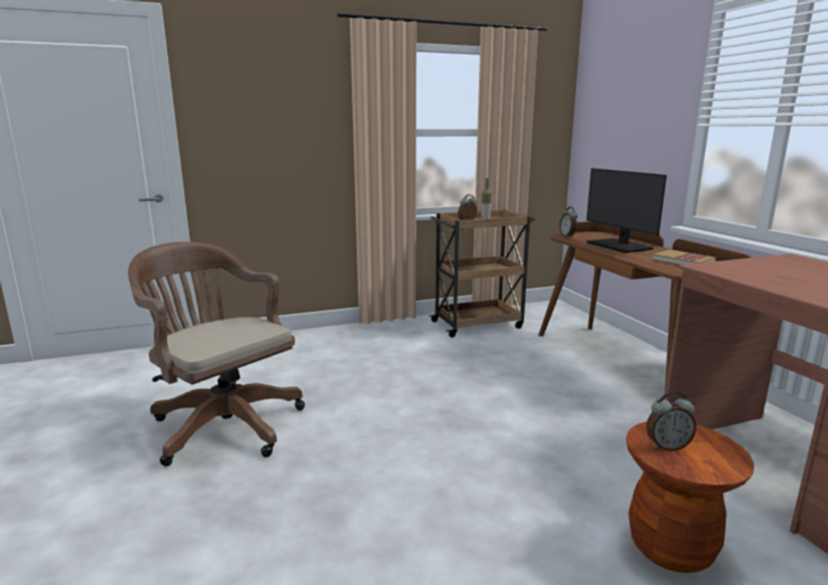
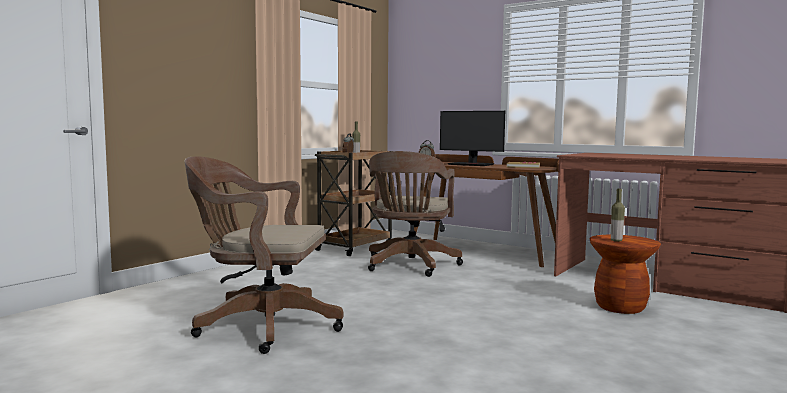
camera: 35 degrees left, 10 degrees down
(492, 369) = (410, 266): none -> brown office chair
(667, 446) = (616, 240): alarm clock -> bottle

